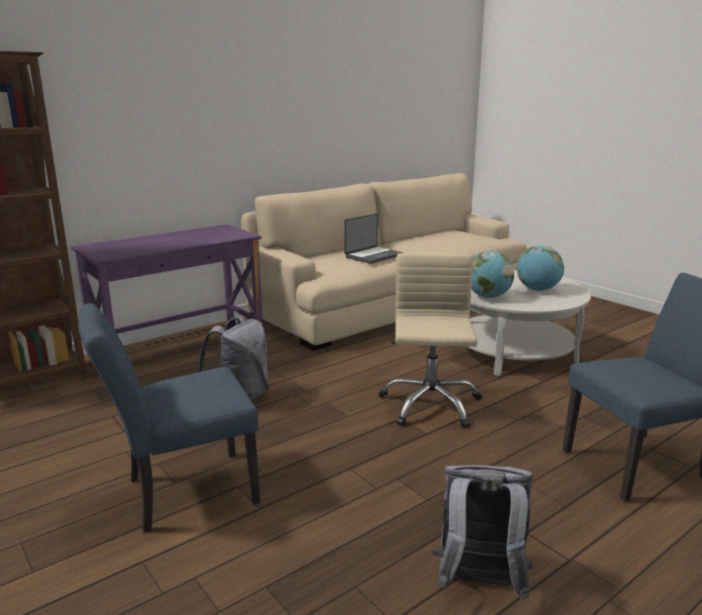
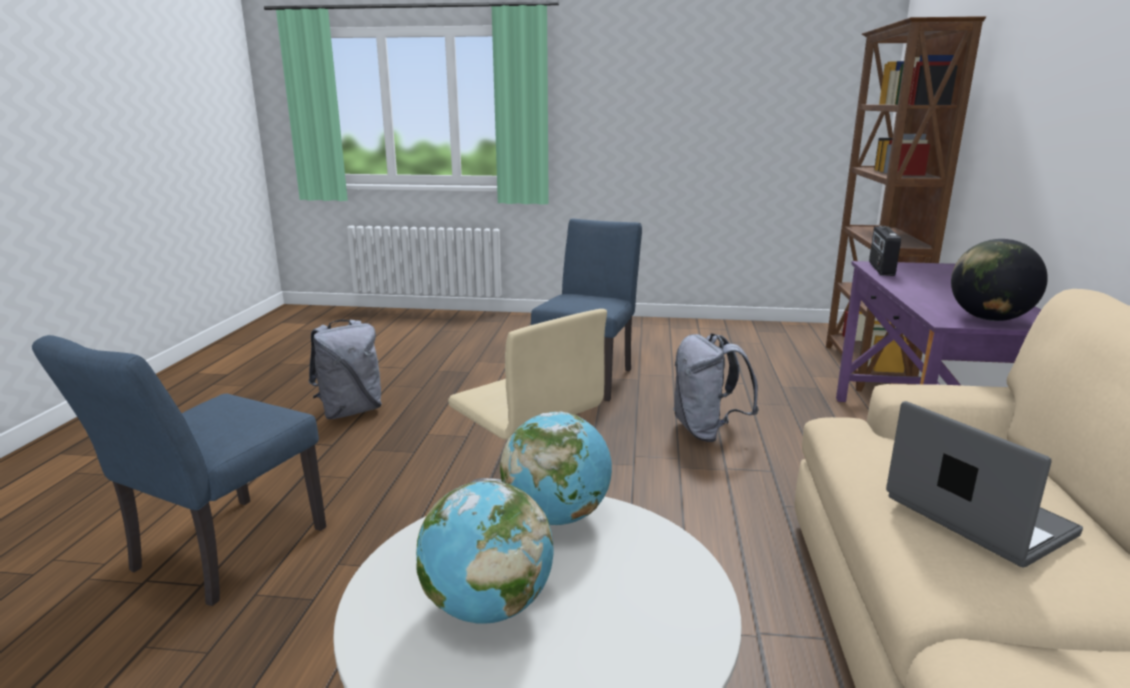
camera: 135 degrees right, 0 degrees up
(121, 254) = (880, 269): none -> radio
(228, 232) = (989, 319): none -> globe
(372, 256) = (975, 517): laptop -> laptop turned 150 degrees clockwise

